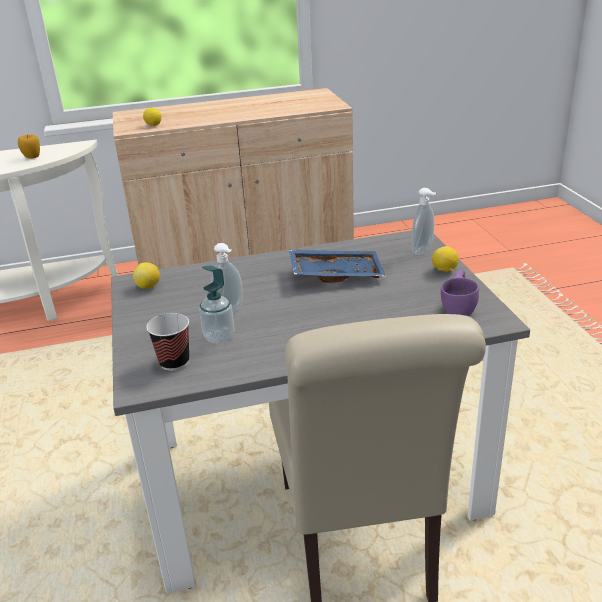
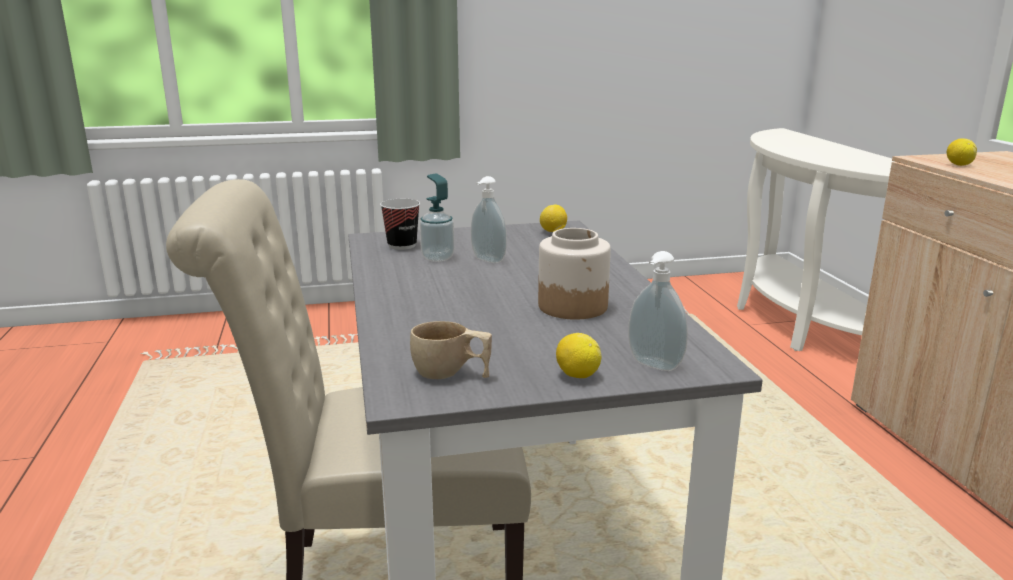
camera: 90 degrees right, 10 degrees down
(32, 157) = (870, 166): apple -> none
(336, 274) = (573, 306): blue tray -> jar
(459, 308) = (451, 374): purple cup -> beige cup

